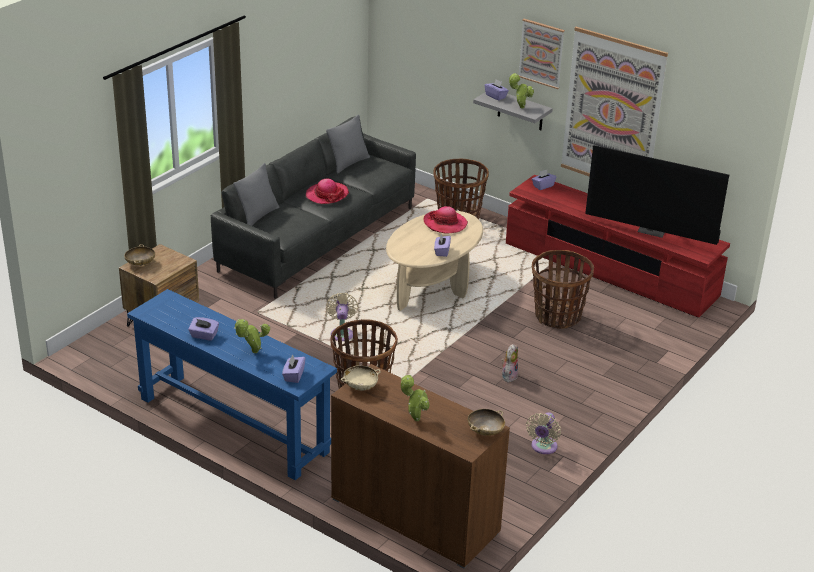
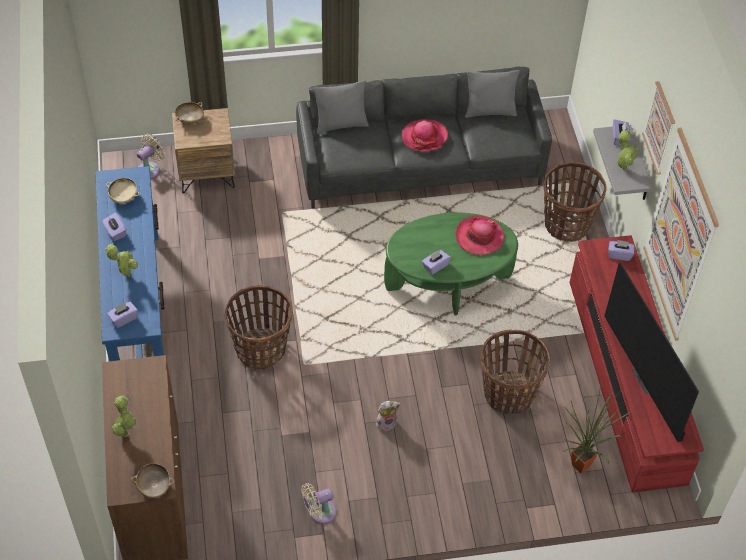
camera: 45 degrees right, 20 degrees up
(342, 333) = (316, 280): beige fan -> beige fan (150, 169)
(360, 386) = (130, 371): beige bowl -> beige bowl (124, 197)
(433, 286) = (448, 284): beige coffee table -> green coffee table
(655, 324) = (582, 468): none -> potted plant

